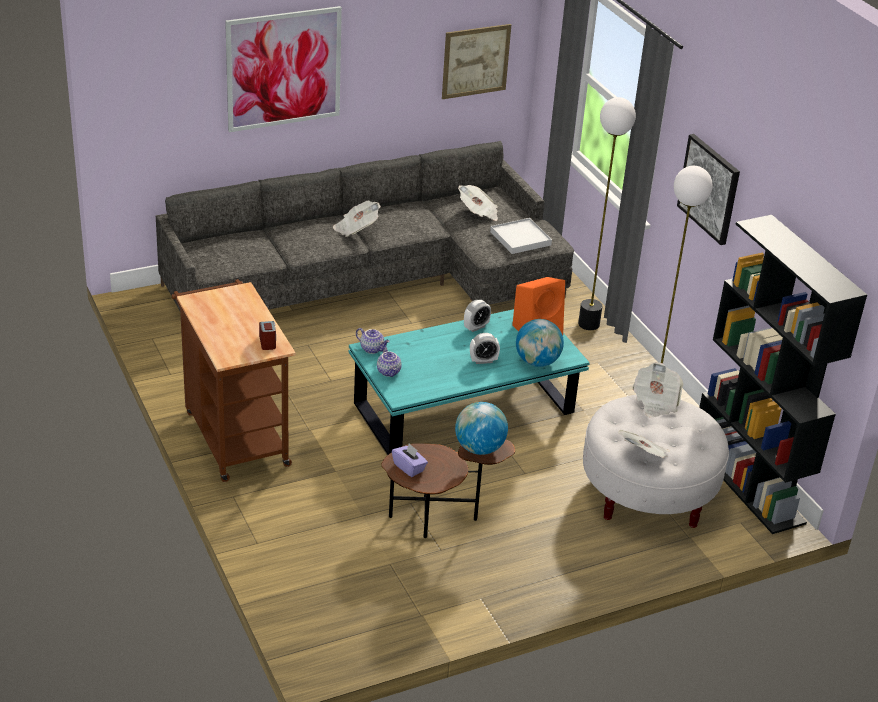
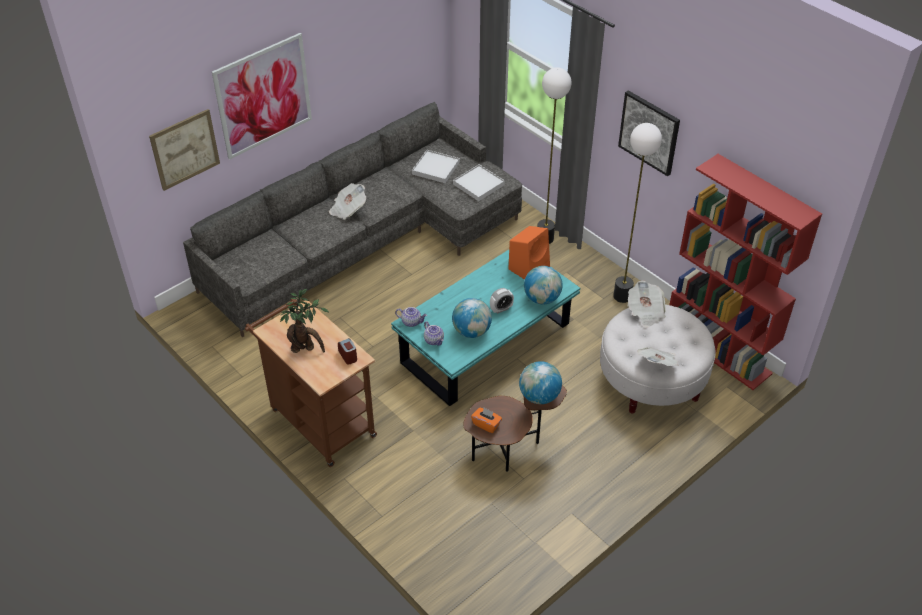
camera: 15 degrees left, 10 degrees up
(225, 325) = (306, 349): none -> potted plant
(409, 467) = (486, 424): purple tissue box -> orange tissue box
(437, 374) = (471, 331): none -> globe
(475, 61) = (407, 44): picture -> picture (185, 149)
(476, 327) = (482, 278): alarm clock -> none
(478, 213) = (436, 168): newspaper -> white tray
(748, 483) = (718, 350): black bookcase -> red bookcase

